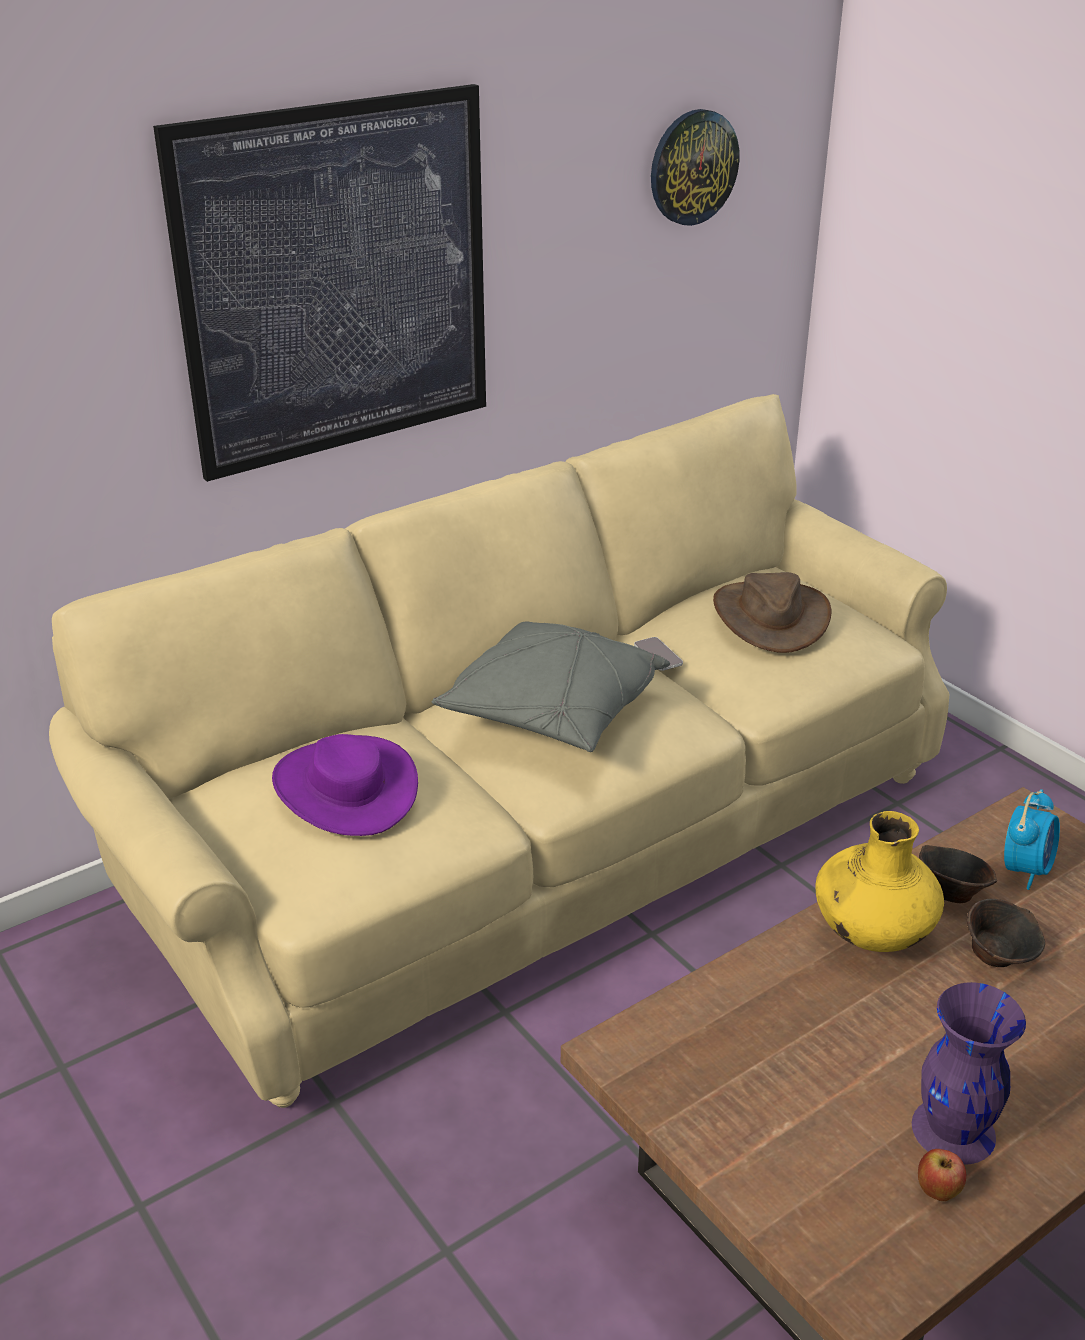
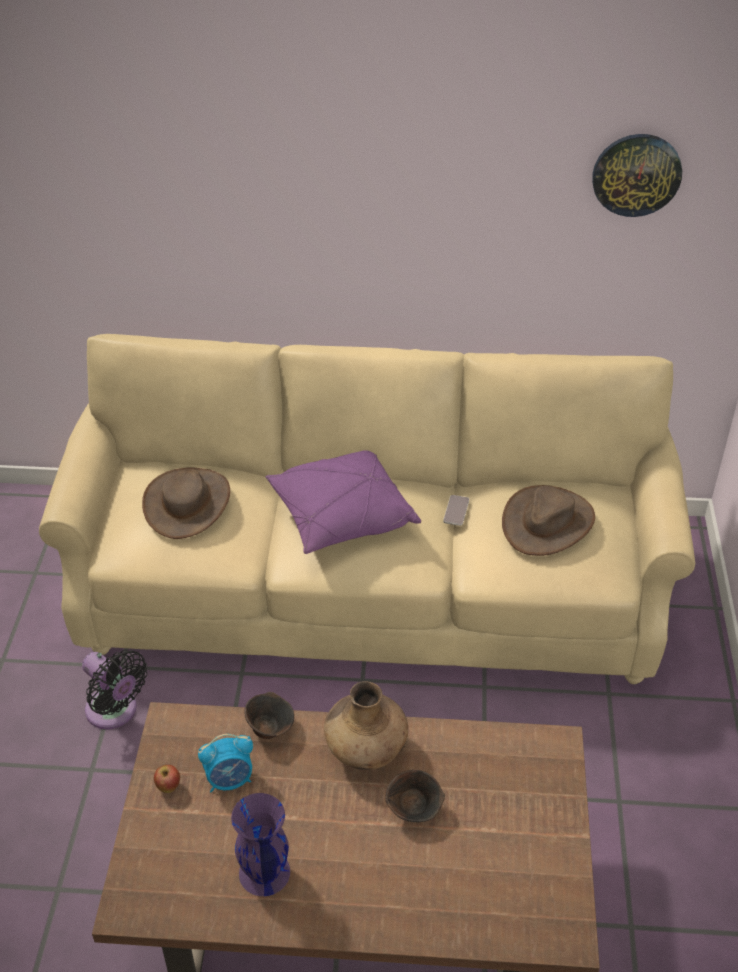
camera: 40 degrees right, 10 degrees up
(337, 282) = (314, 193): picture -> none
(346, 787) = (187, 503): purple hat -> brown hat
(393, 1160) = (115, 712): none -> black fan
(552, 712) = (341, 516): grey pillow -> purple pillow
(871, 933) = (366, 750): yellow vase -> brown vase
(937, 1192) = (217, 892): apple -> apple (168, 787)
(950, 892) = (441, 757): brown bowl -> brown bowl (270, 728)
(1025, 869) = (504, 774): alarm clock -> alarm clock (230, 780)

